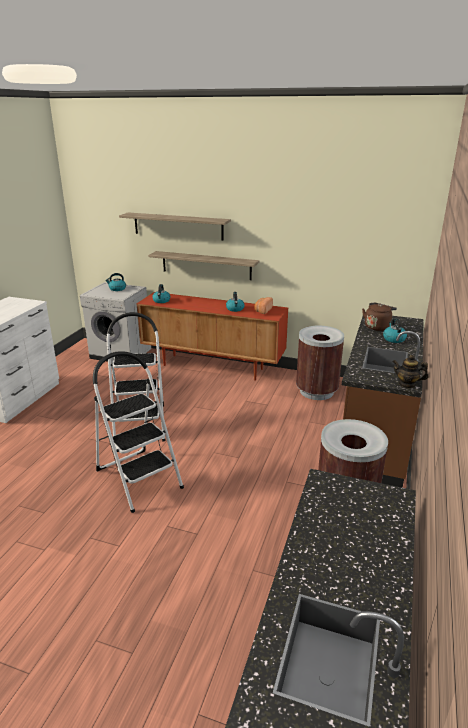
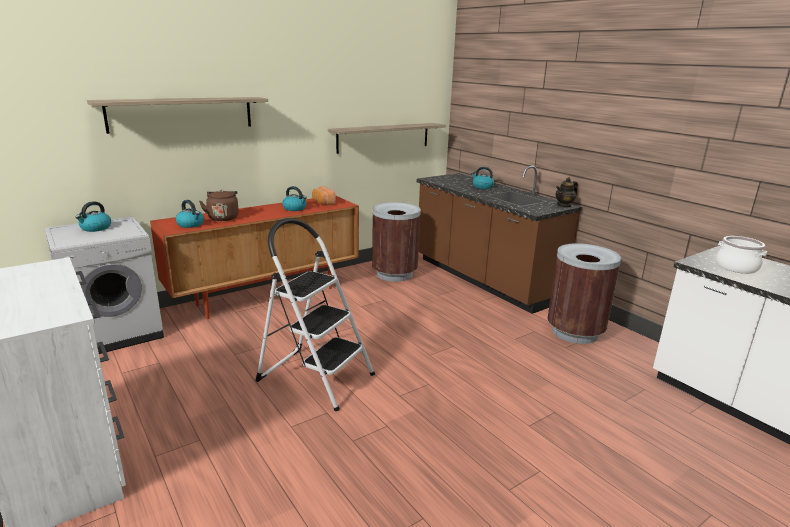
camera: 55 degrees left, 5 degrees down
(138, 477) = (424, 415): step ladder -> none
(206, 265) = (228, 164): shelf -> shelf (384, 137)
(343, 507) = (736, 267): none -> cooking pot
(377, 327) = (452, 183): brown kettle -> brown kettle (223, 217)

